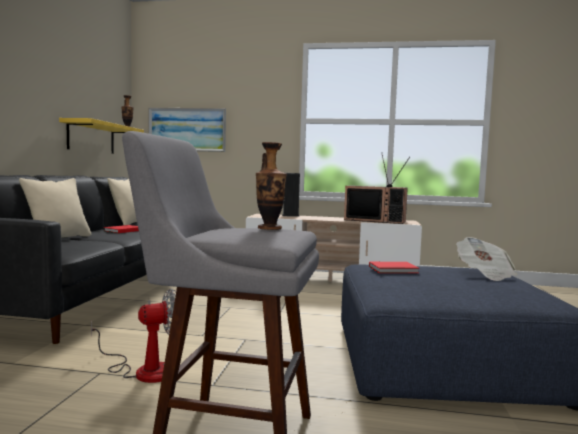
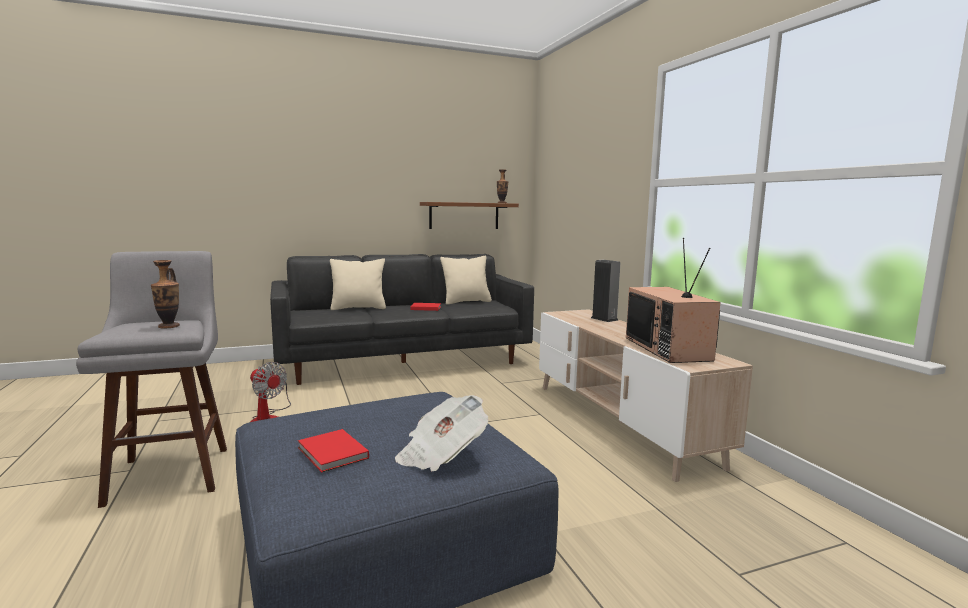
camera: 60 degrees right, 5 degrees up
(91, 138) = (464, 215): yellow shelf -> brown shelf
(187, 129) = (563, 200): picture -> none
(394, 270) = (403, 408): red book -> red book (332, 454)

